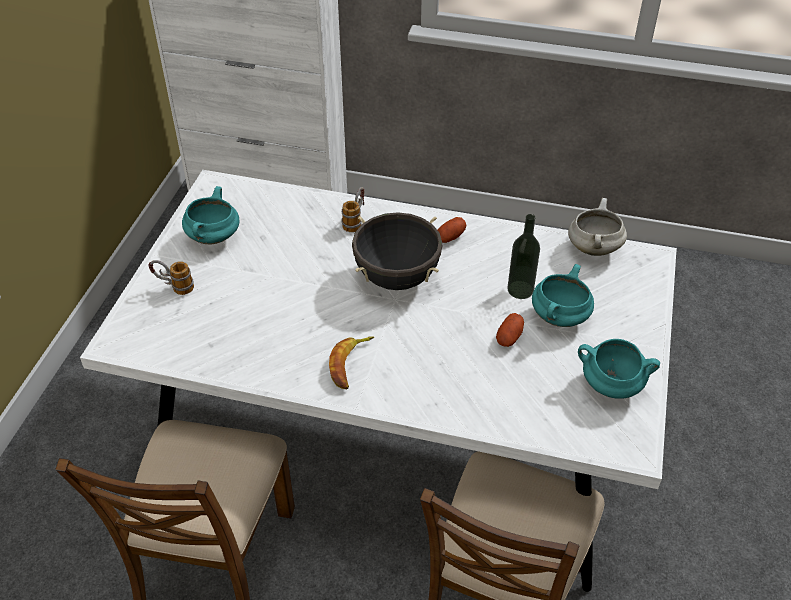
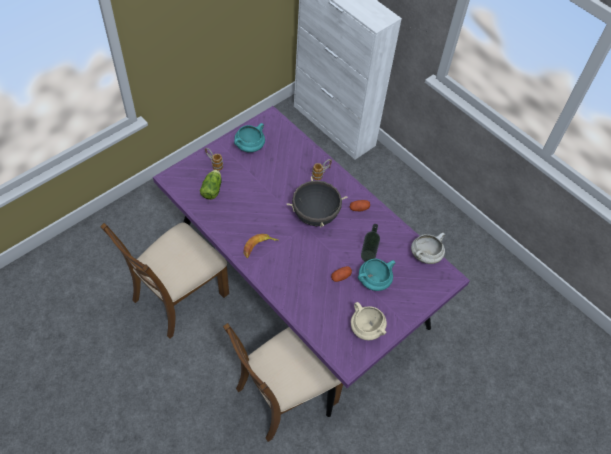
camera: 30 degrees right, 10 degrees up
(201, 322) = (212, 188): none -> lettuce
(397, 433) = (301, 287): white dining table -> purple dining table
(610, 385) = (366, 328): turquoise cooking pot -> beige cooking pot

